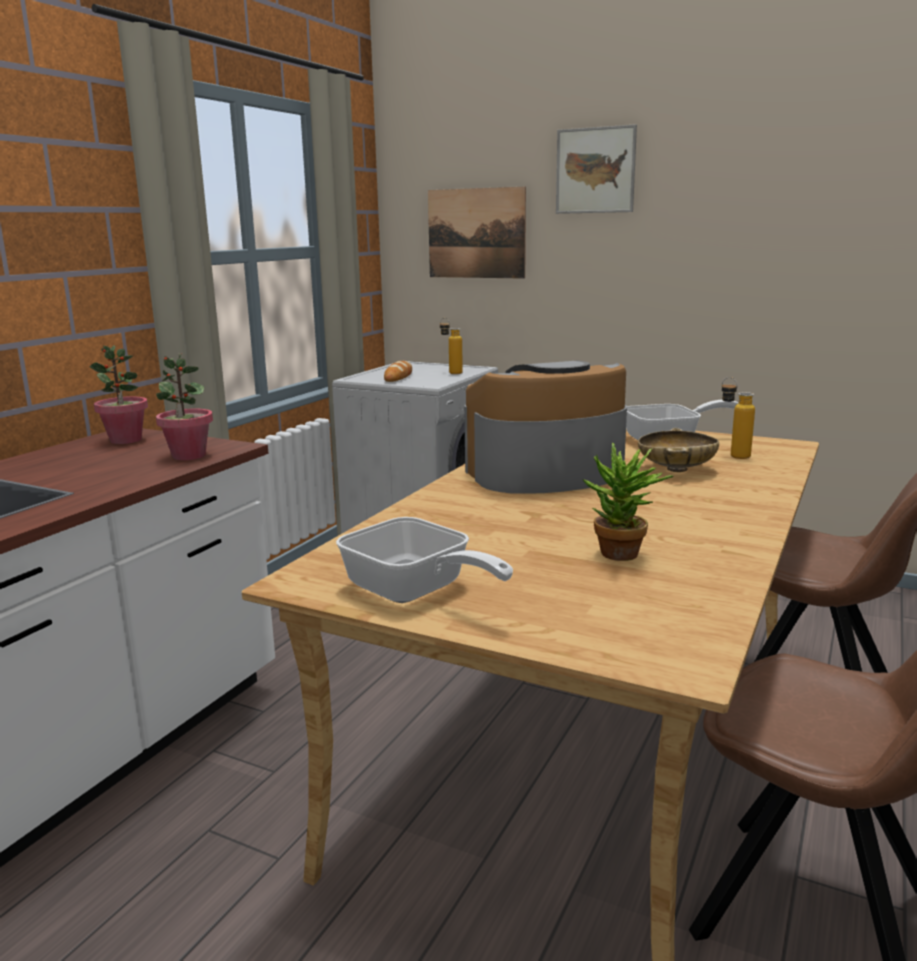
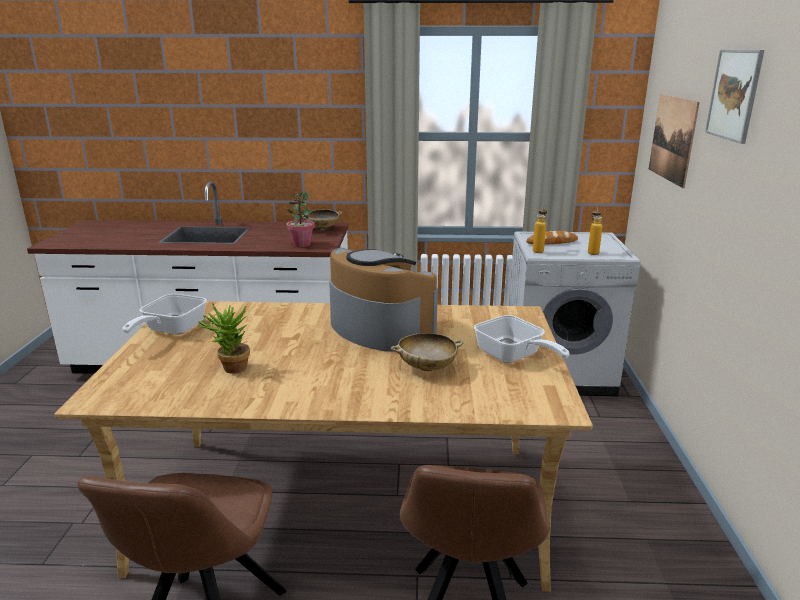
camera: 65 degrees right, 5 degrees up
(126, 440) = (321, 229): potted plant -> beige bowl
(732, 455) = (492, 385): bottle -> bottle (538, 250)

